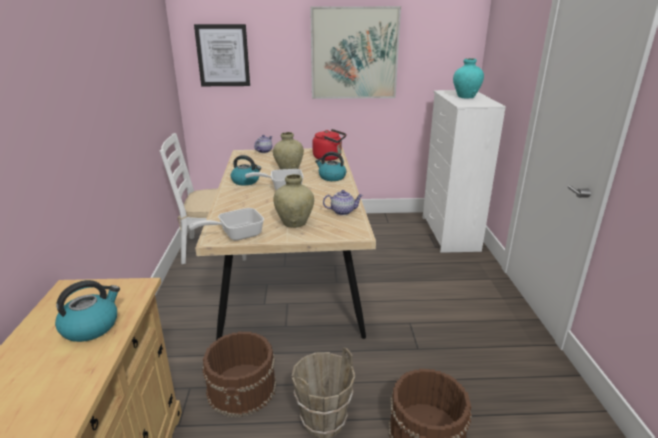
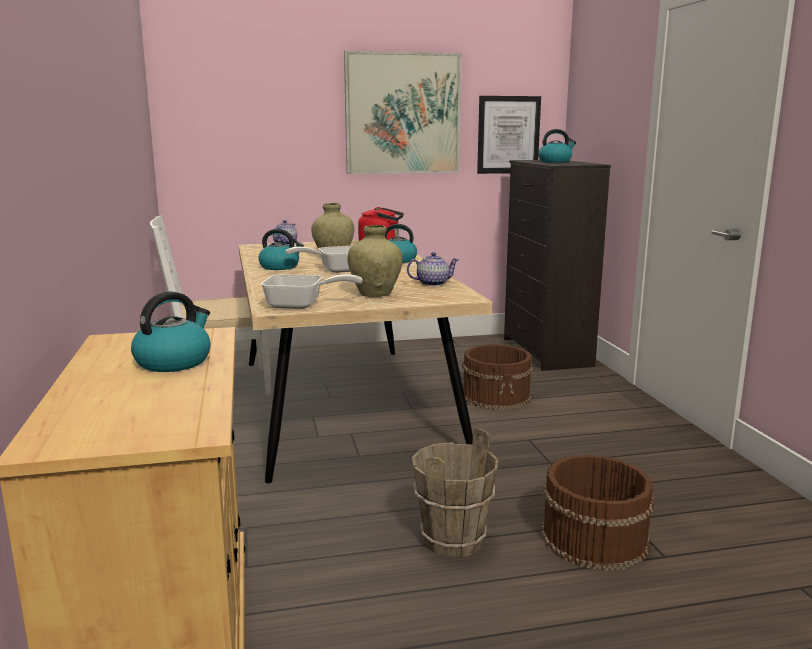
camera: 10 degrees left, 10 degrees down
(223, 55) = (223, 115): picture -> picture (508, 135)
(236, 235) = (301, 305): frying pan -> frying pan turned 135 degrees counterclockwise
(242, 388) = (324, 521): brown bucket -> brown bucket (497, 396)
(449, 234) = (546, 352): white dresser -> black dresser
(465, 97) = (555, 161): turquoise vase -> kettle

